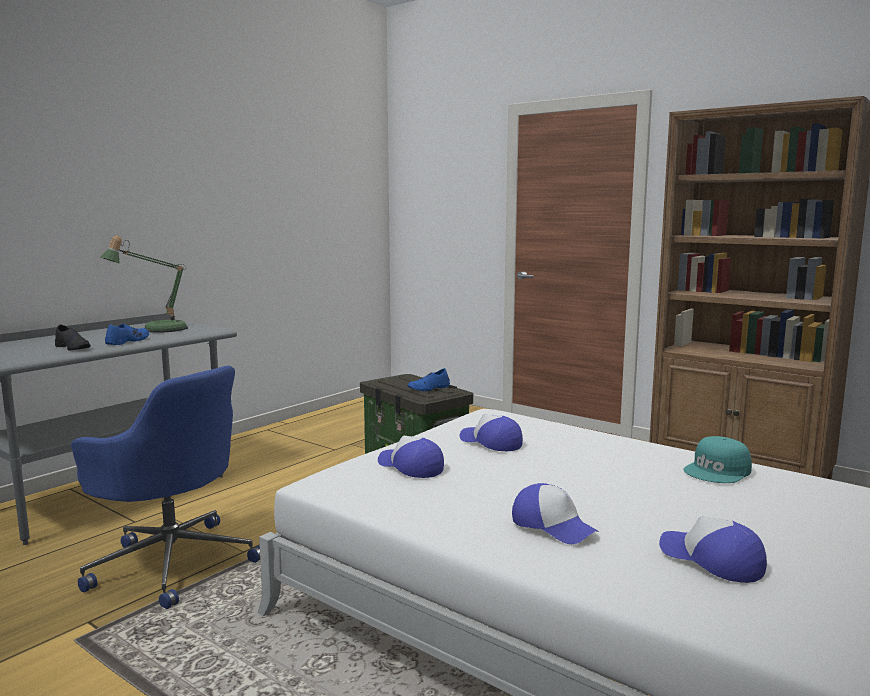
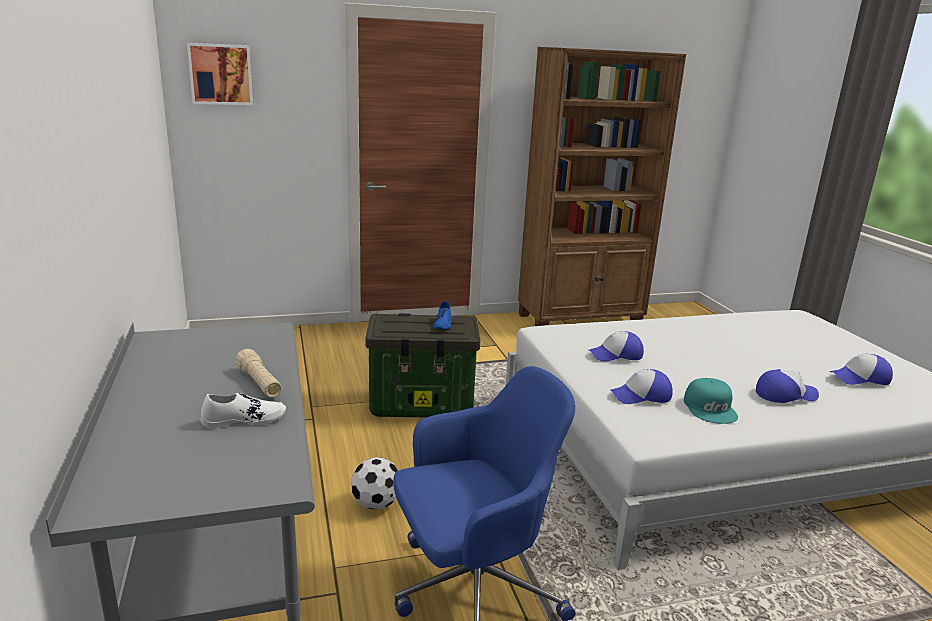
camera: 55 degrees left, 10 degrees up
(73, 347) = (244, 419): black shoe -> white shoe
(127, 341) = (259, 383): blue shoe -> beige flashlight
(157, 329) = (204, 354): table lamp -> none
(250, 500) = (377, 504): none -> football
(421, 175) = (221, 74): none -> picture
(718, 471) = (729, 326): turquoise cap -> turquoise cap (710, 408)

